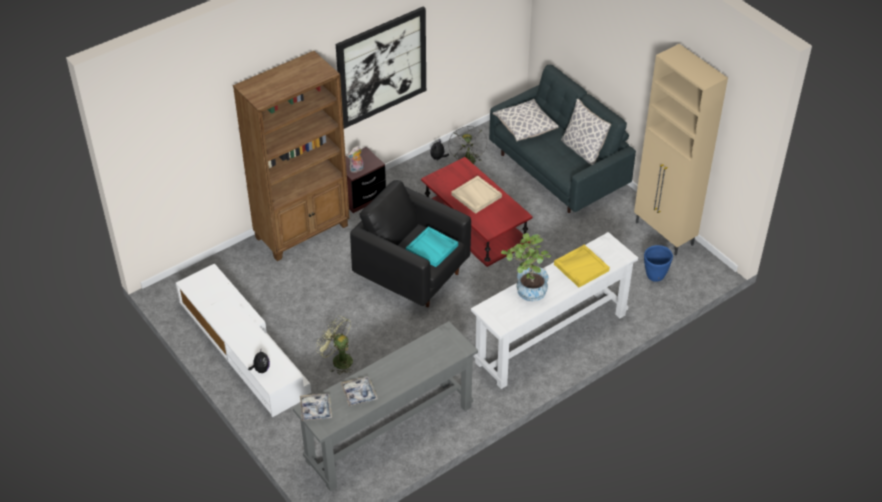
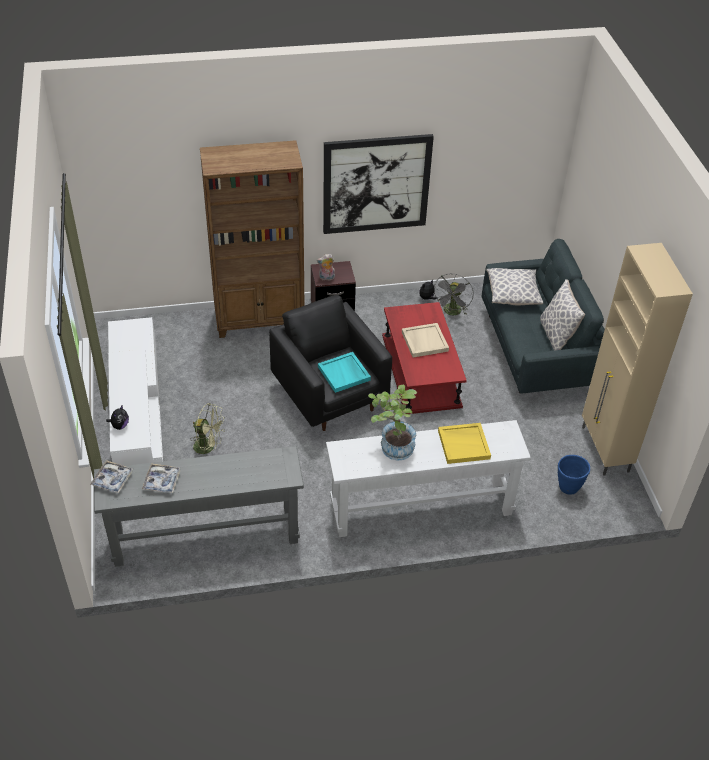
camera: 25 degrees right, 0 degrees up
(338, 360) = (208, 447): green fan -> green fan turned 135 degrees clockwise

